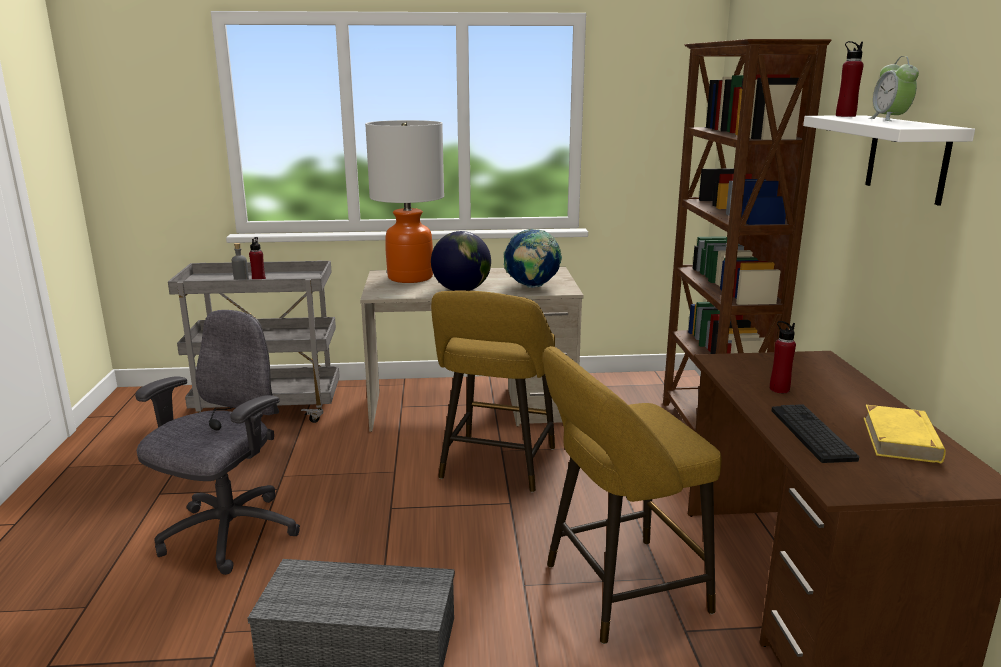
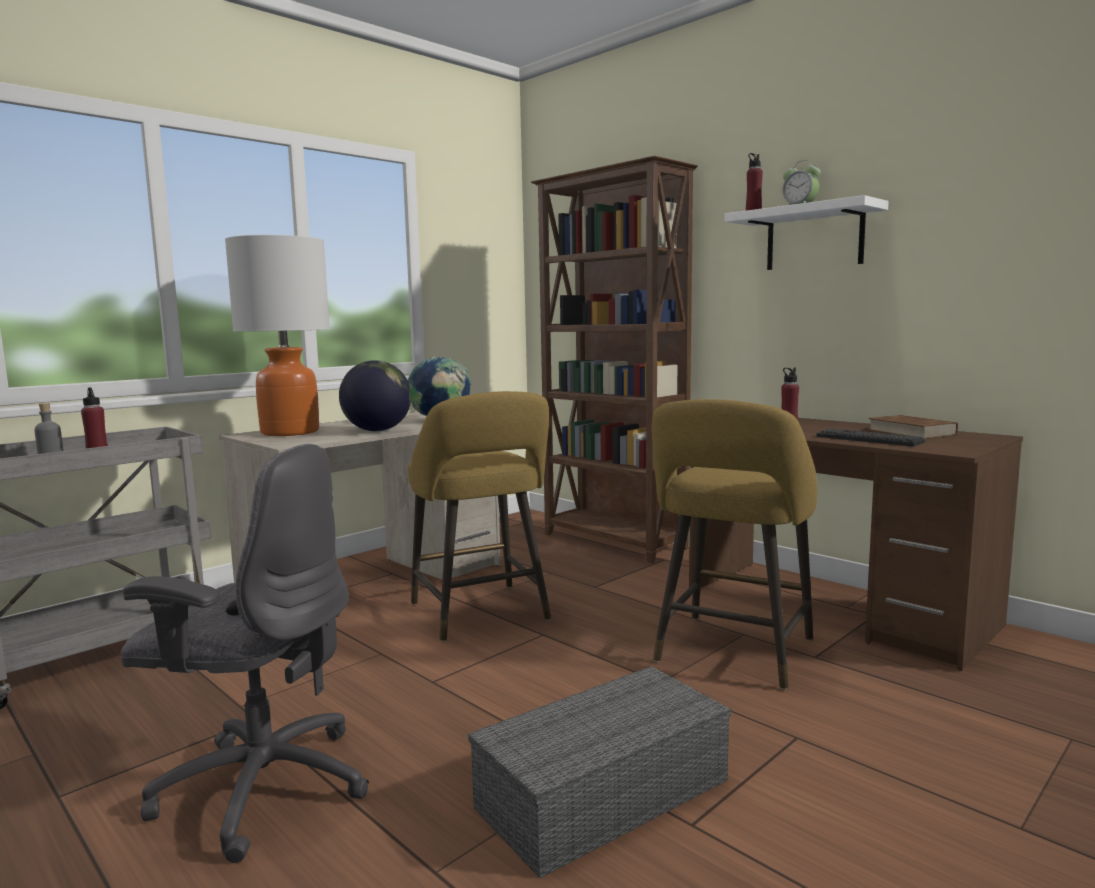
camera: 40 degrees left, 10 degrees down
(228, 534) = (262, 786): grey office chair -> grey office chair turned 120 degrees clockwise
(901, 439) = (911, 432): yellow book -> brown book

